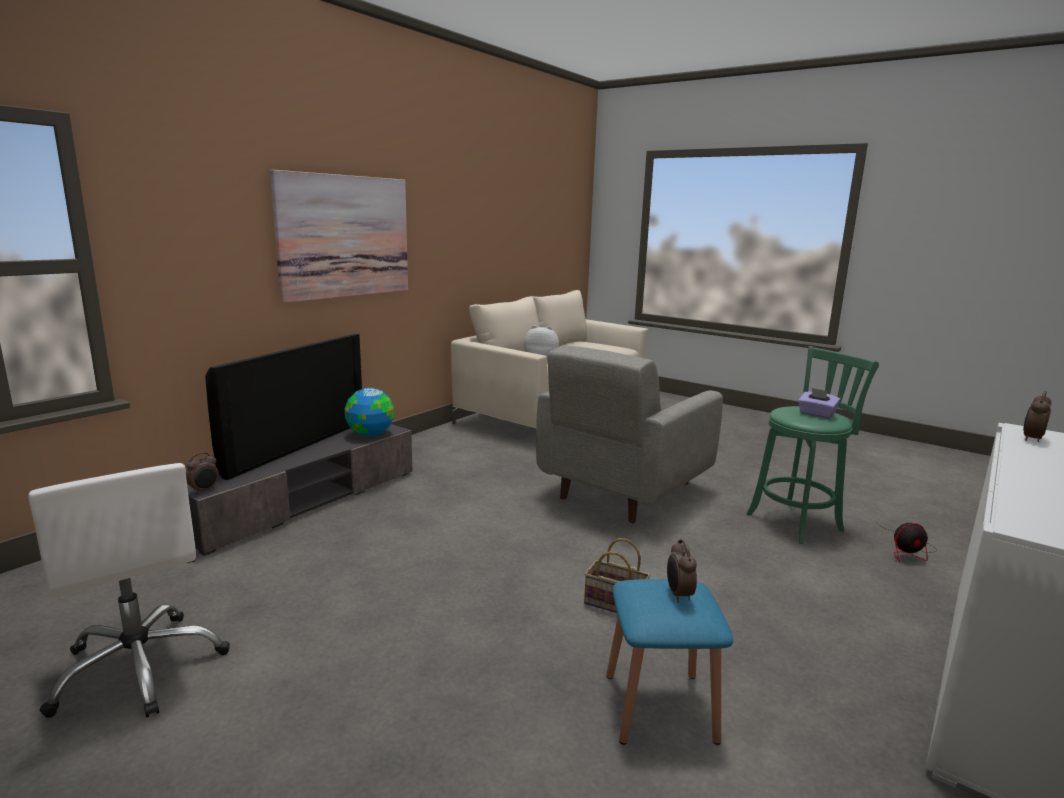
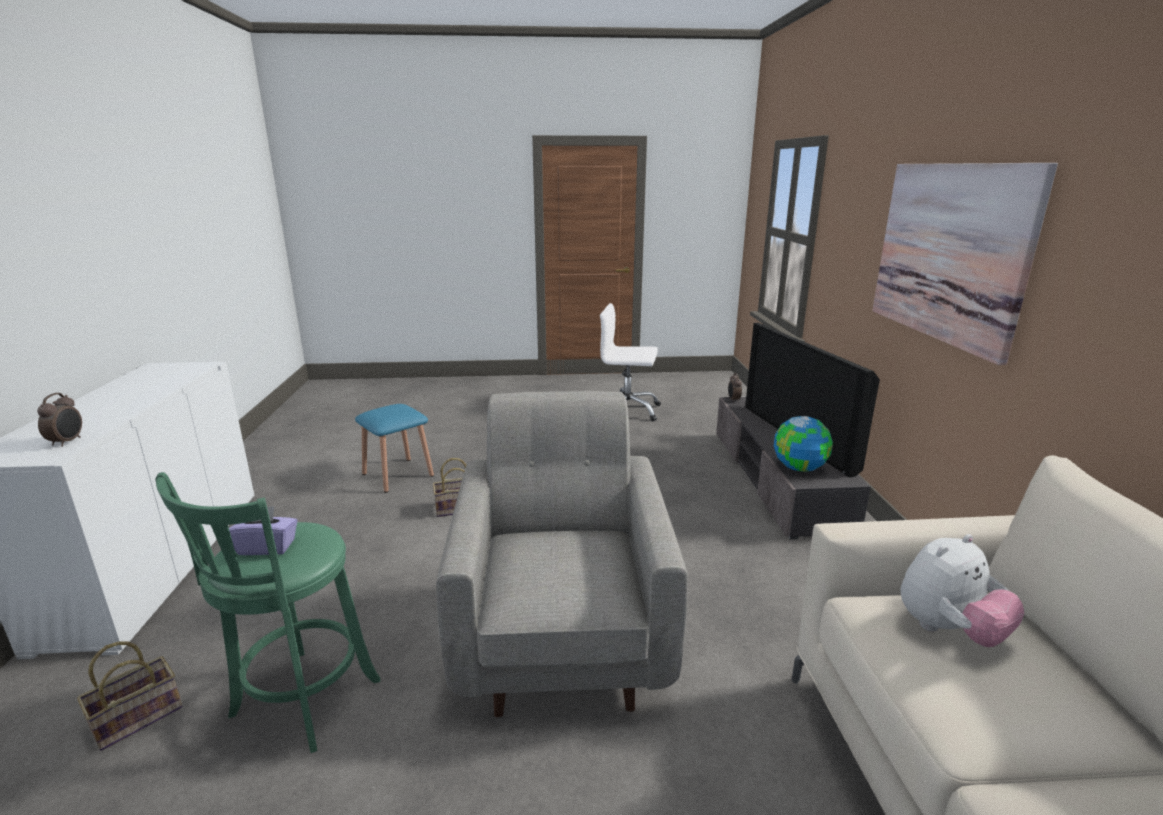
camera: 140 degrees right, 5 degrees up
(678, 595) = (386, 412): alarm clock -> none
(908, 551) = (139, 716): fan -> basket

